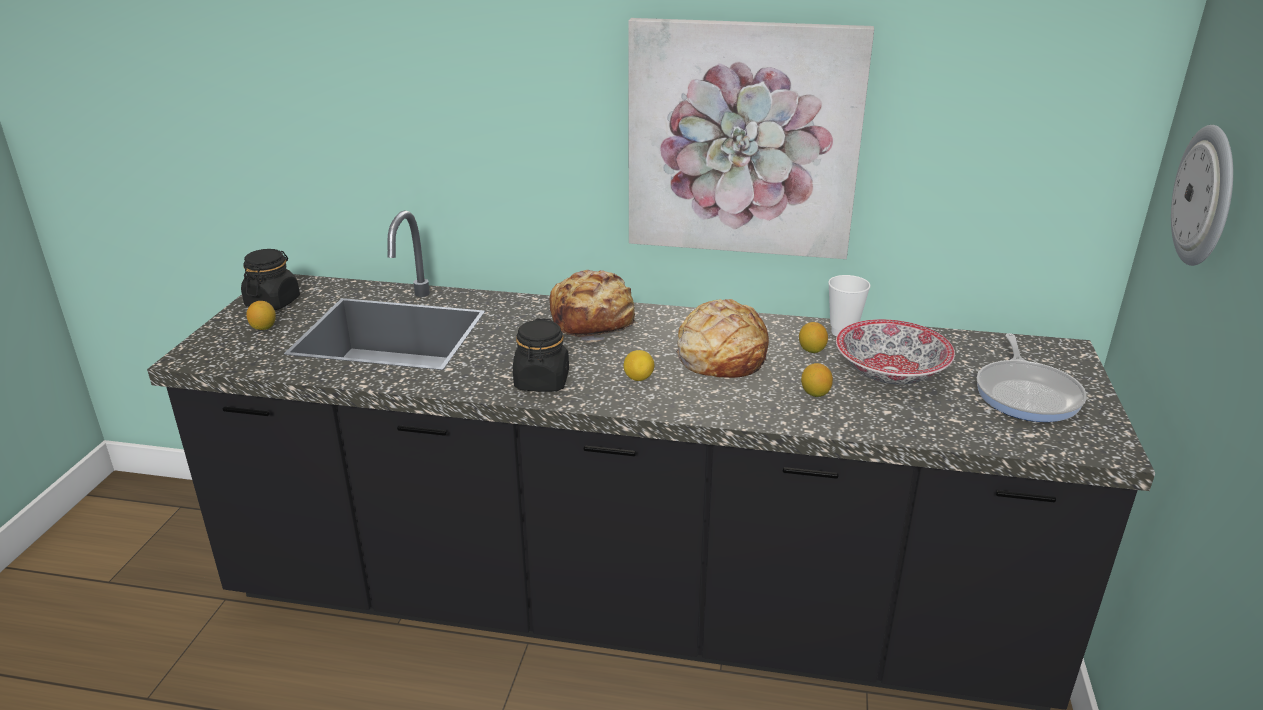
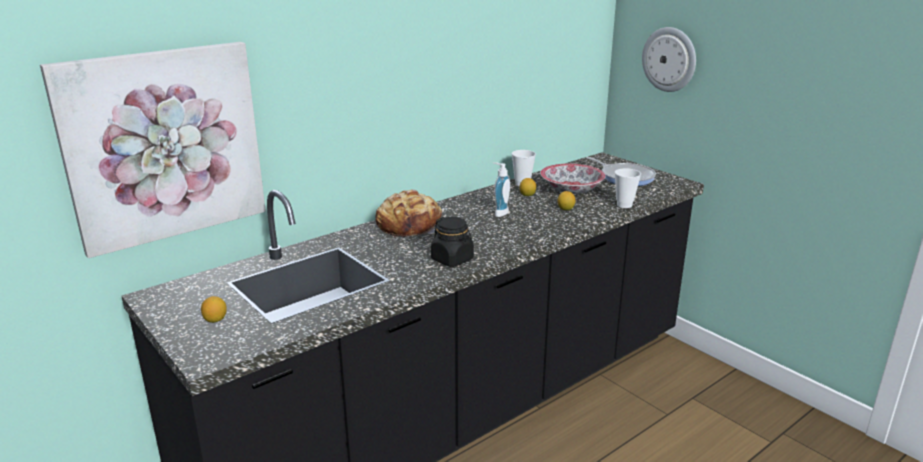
camera: 50 degrees left, 5 degrees down
(273, 302) = (180, 306): black jar -> none
(638, 378) = (490, 237): lemon -> none
(721, 355) = (499, 213): bread -> soap dispenser
(743, 139) = (454, 84): picture -> picture (163, 145)
(915, 432) = (624, 205): none -> cup

